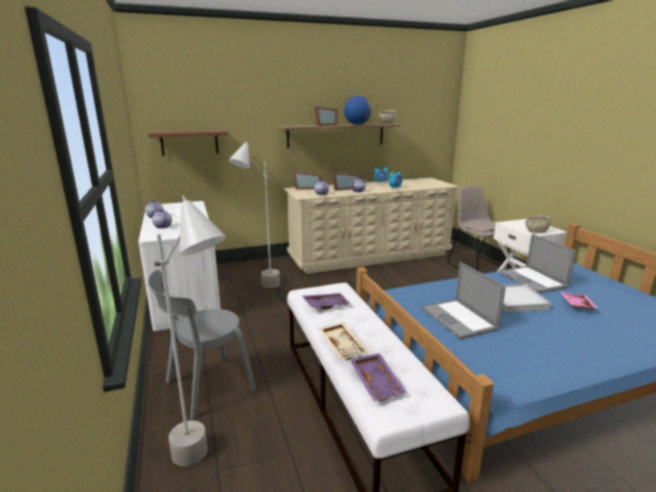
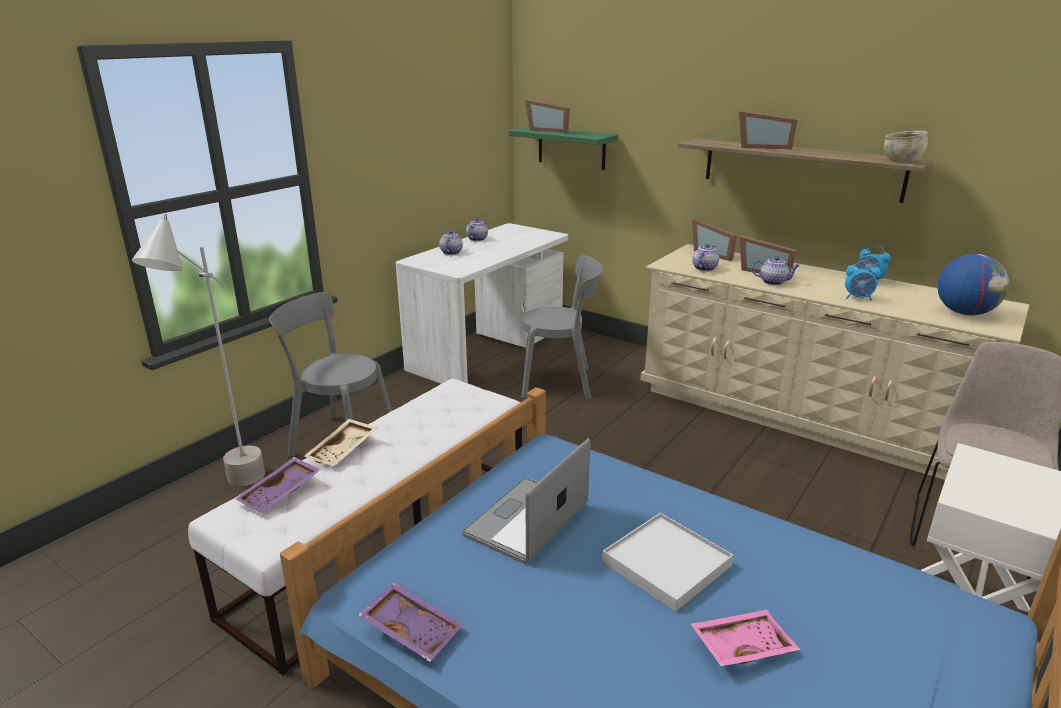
camera: 55 degrees right, 5 degrees up
(176, 131) = (548, 130): none -> picture frame
(189, 142) = (571, 148): brown shelf -> green shelf
(261, 290) = (560, 382): grey floor lamp -> grey chair
(325, 305) = (433, 409): purple tray -> purple tray (413, 629)
(357, 124) = (831, 154): globe -> globe (964, 313)
(532, 279) = (798, 569): laptop -> none
(536, 231) = (986, 501): beige bowl -> none

